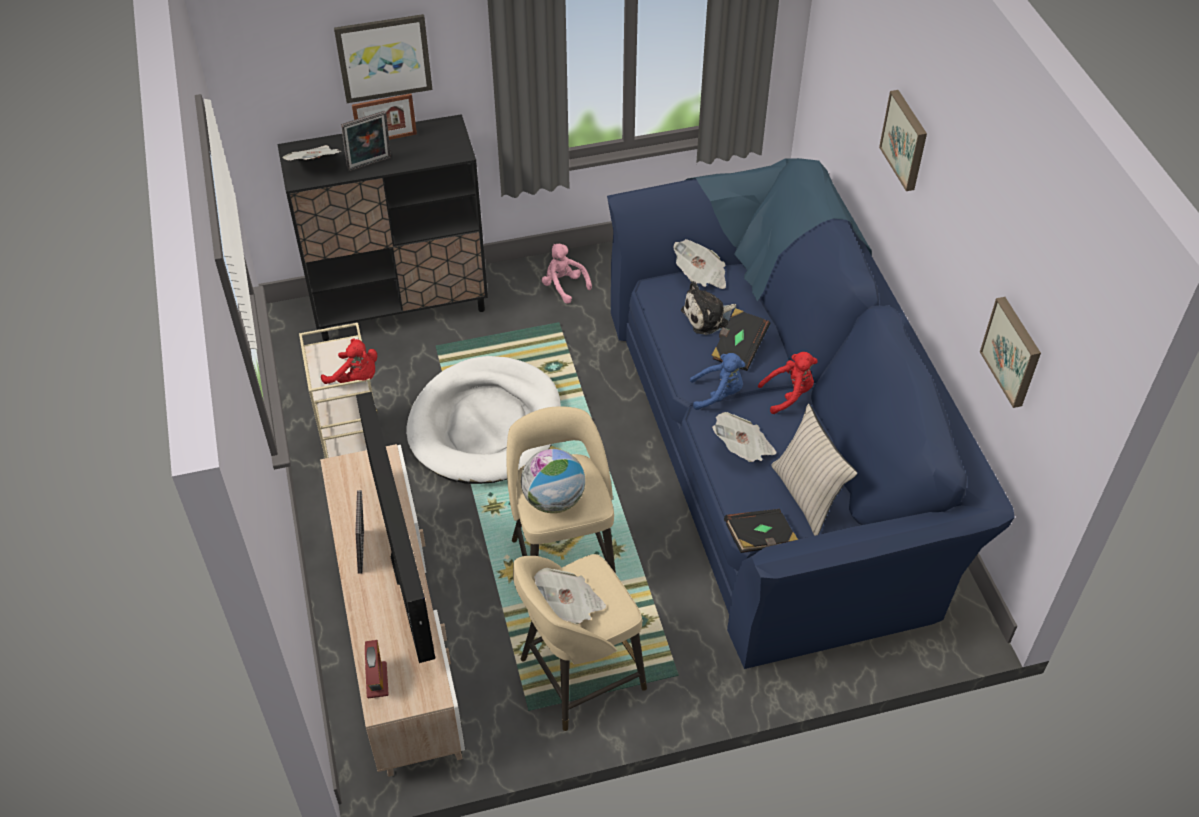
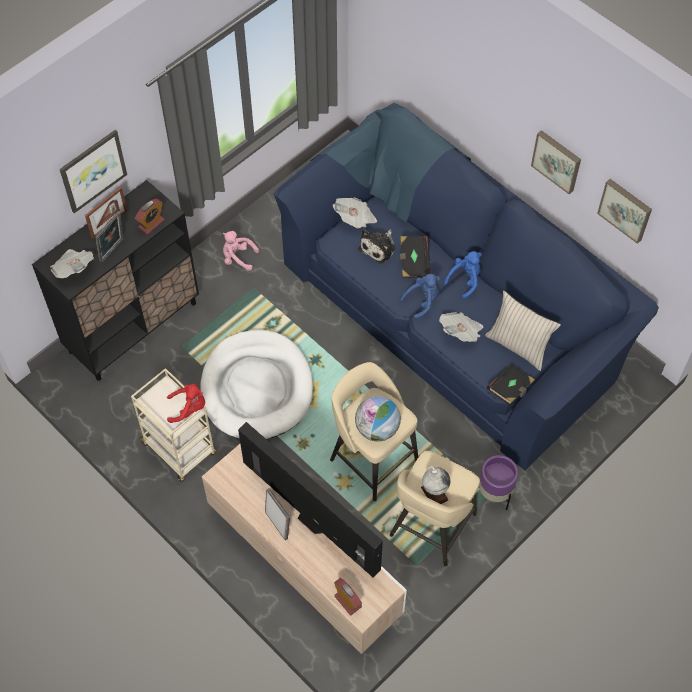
camera: 30 degrees left, 10 degrees up
(431, 156) = (151, 224): none -> alarm clock
(569, 606) = (434, 493): newspaper -> globe
(686, 677) = (494, 494): none -> purple planter
(789, 394) = (465, 280): red plush toy -> blue plush toy
(906, 140) = (484, 86): picture -> picture (557, 160)

